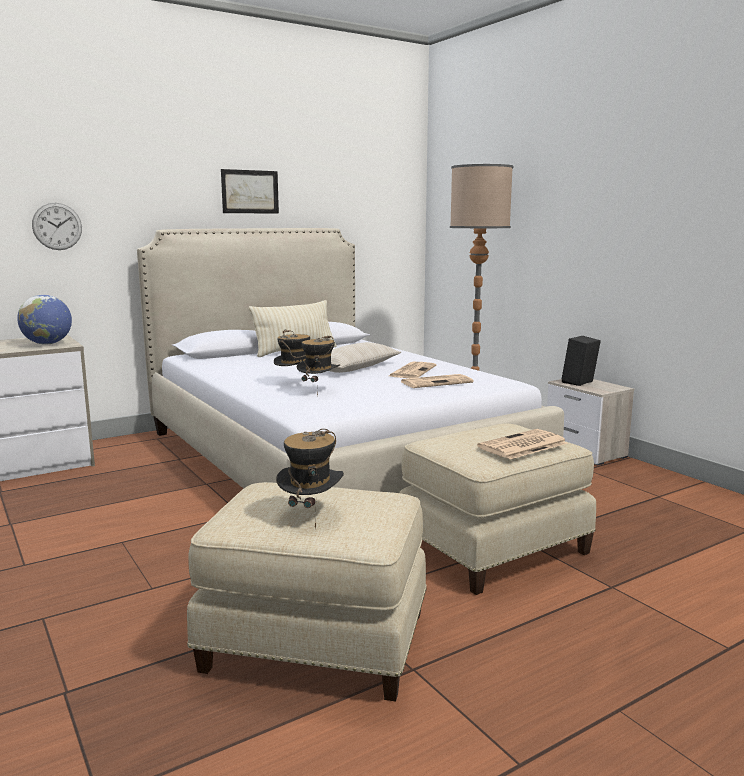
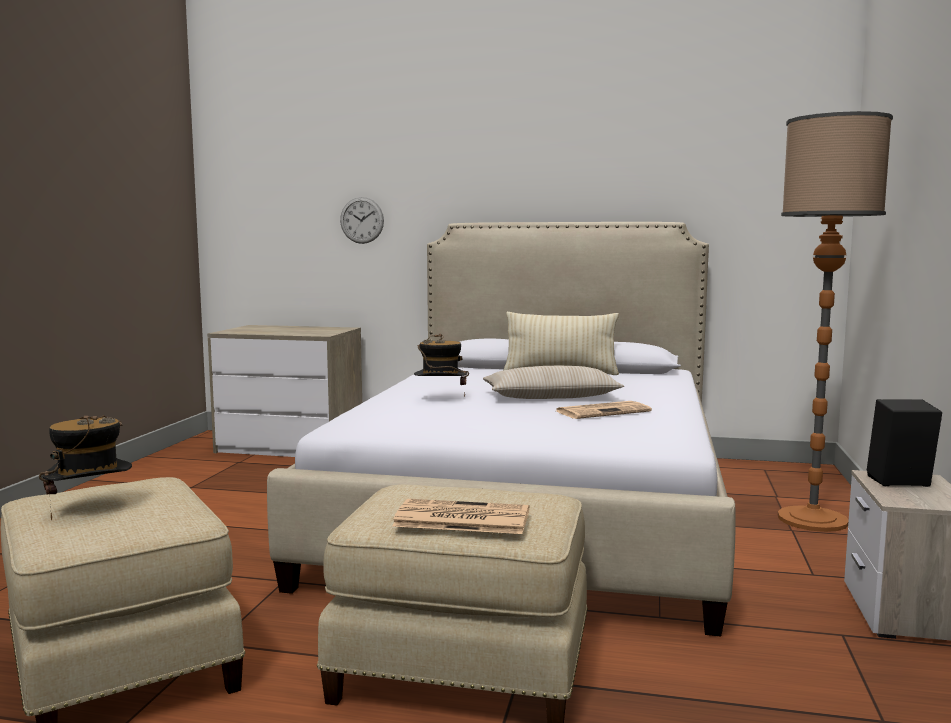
camera: 45 degrees right, 5 degrees down
(47, 344) = (315, 332): globe -> none
(250, 191) = (569, 179): picture -> none
(318, 390) = (424, 409): hat -> none
(437, 382) = (582, 427): newspaper -> none

